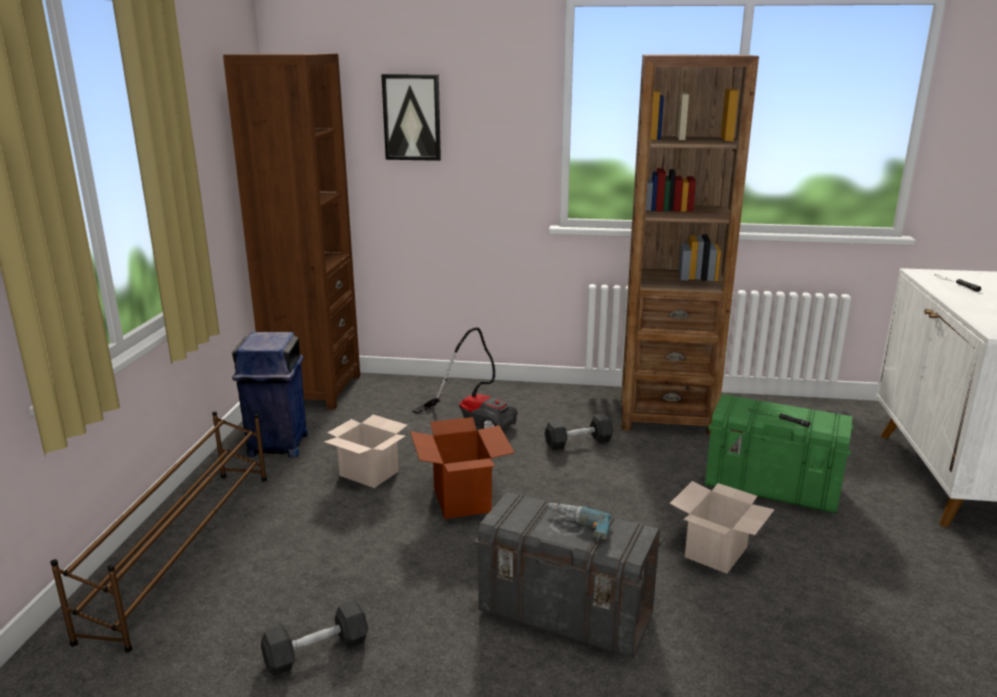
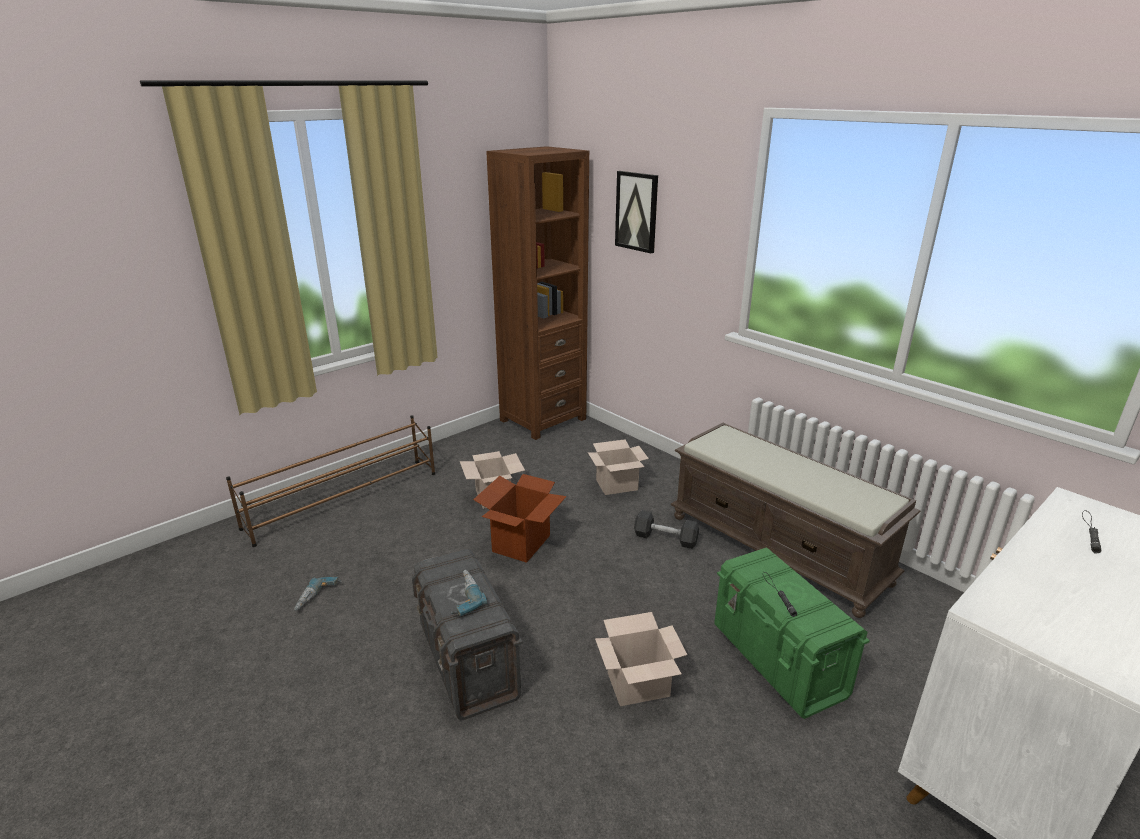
camera: 40 degrees right, 5 degrees up
(277, 446) = (470, 453): blue trash can -> none
(316, 652) = (318, 598): grey dumbbell -> power drill
(475, 419) = (616, 485): vacuum cleaner -> cardboard box
(666, 416) = (778, 548): brown bookcase -> brown bench

